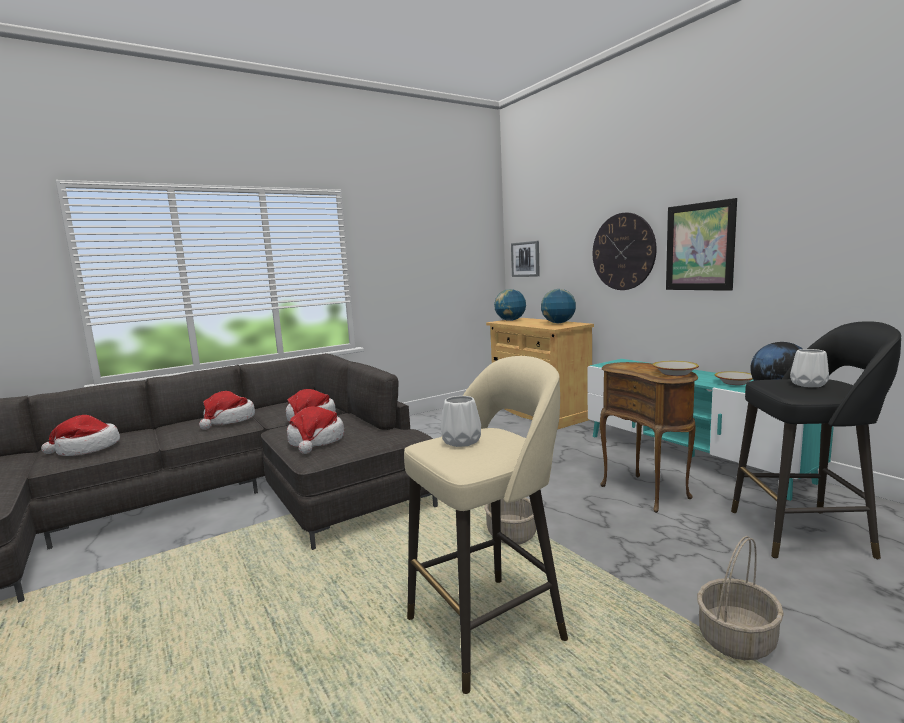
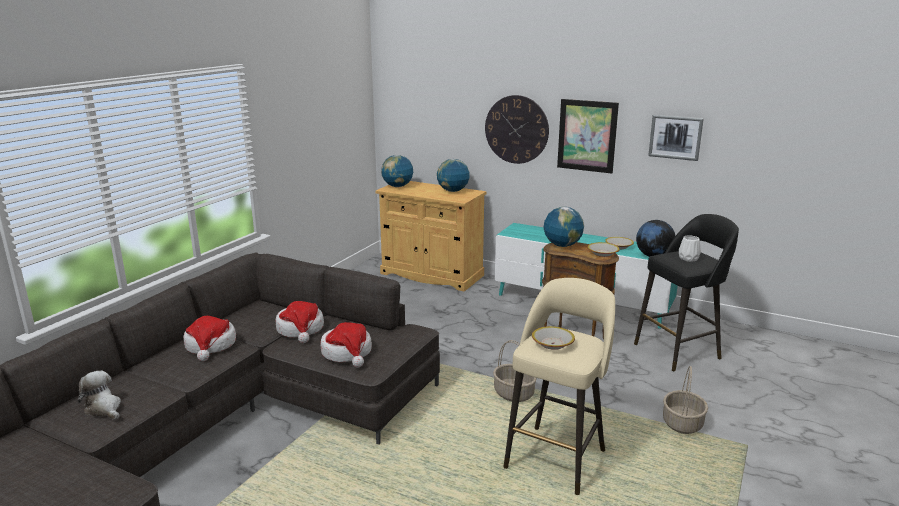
camera: 30 degrees left, 10 degrees up
(86, 449) = (104, 409): hat -> plush toy
(460, 441) = (552, 344): white vase -> bowl
(525, 259) = (403, 120): picture -> picture (675, 137)
(629, 364) = (562, 245): none -> globe

